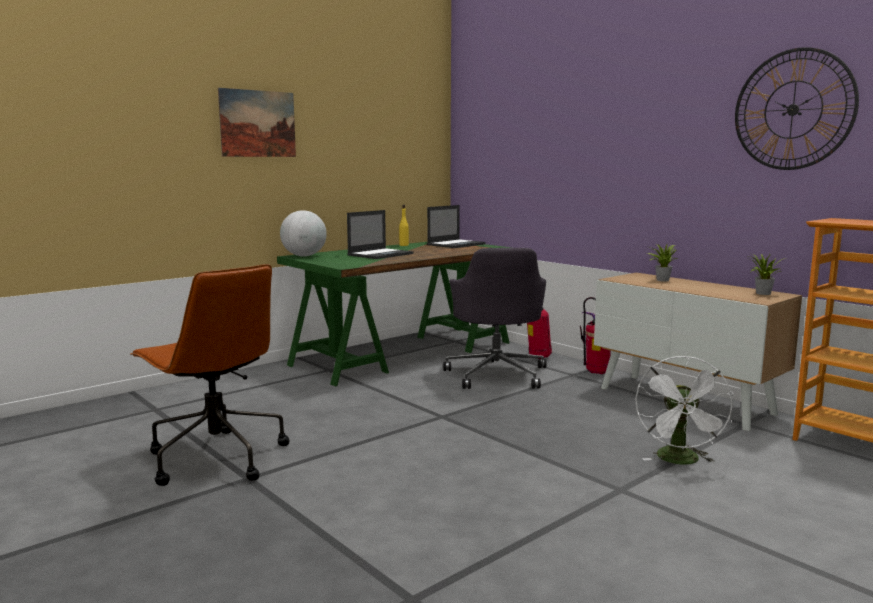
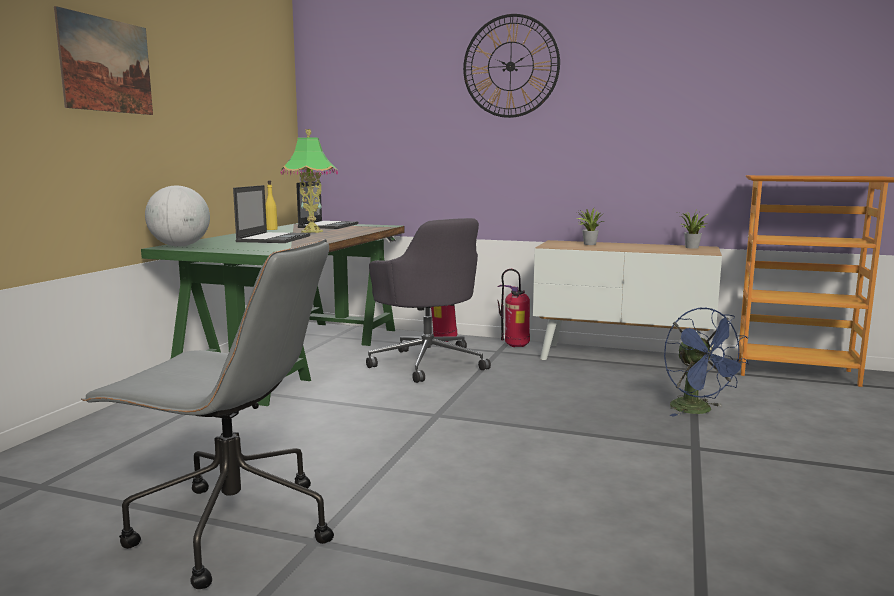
camera: 30 degrees left, 0 degrees up
(215, 458) = (230, 528): brown office chair -> grey office chair
(426, 249) = (311, 231): none -> table lamp
(680, 461) = (698, 411): white fan -> blue fan
(793, 109) = (703, 78): wall clock -> wall clock (510, 66)

